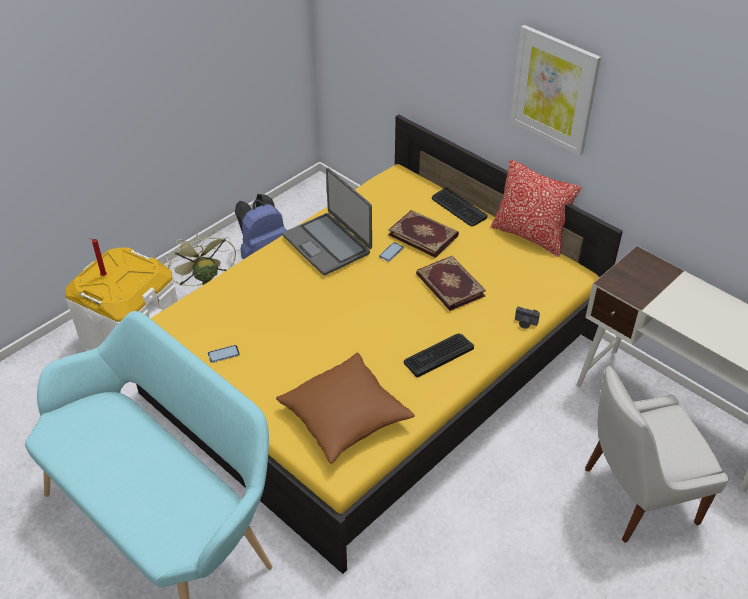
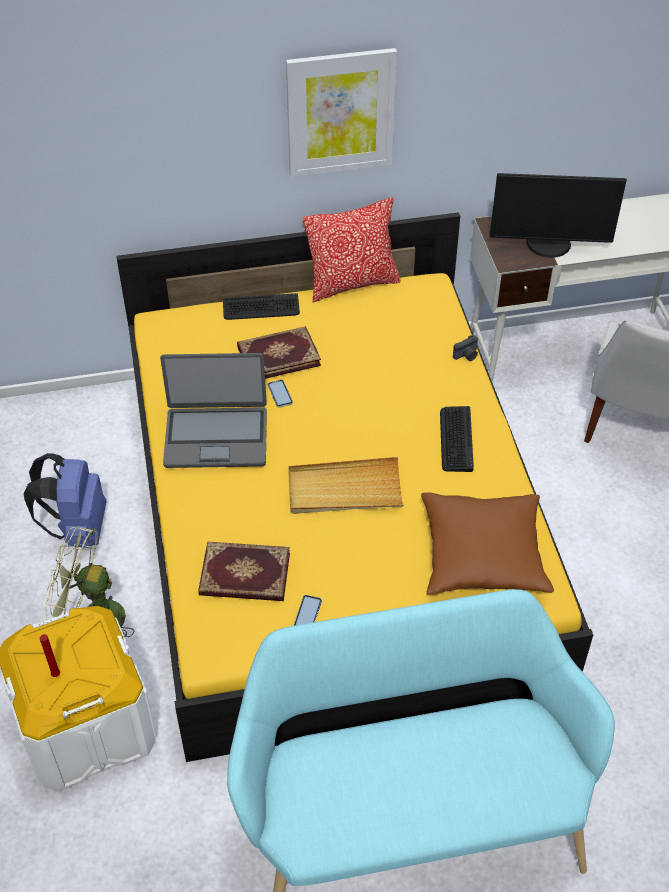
camera: 55 degrees left, 5 degrees up
(338, 321) = (344, 490): none -> beige tray
(449, 286) = (369, 378): book -> book (244, 576)
(657, 296) = (548, 245): none -> monitor

